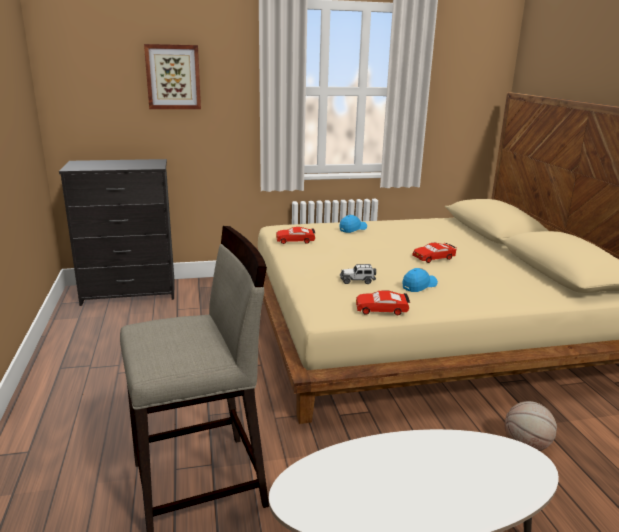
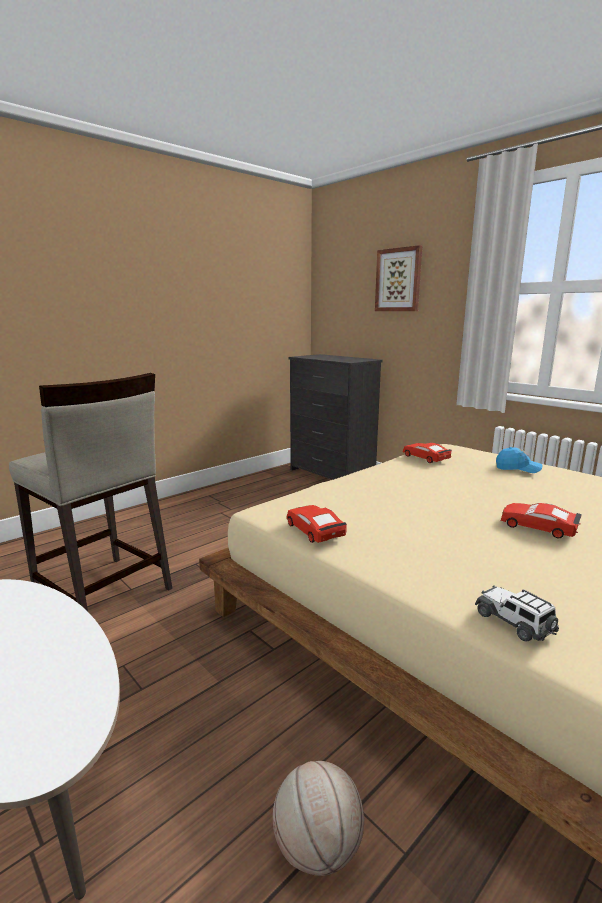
camera: 60 degrees right, 5 degrees down
(357, 280) = (375, 504): toy car -> toy car (514, 623)
(419, 286) = (419, 537): blue cap -> none

